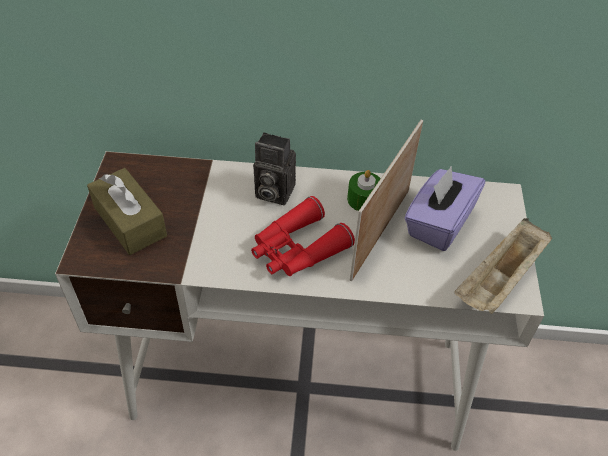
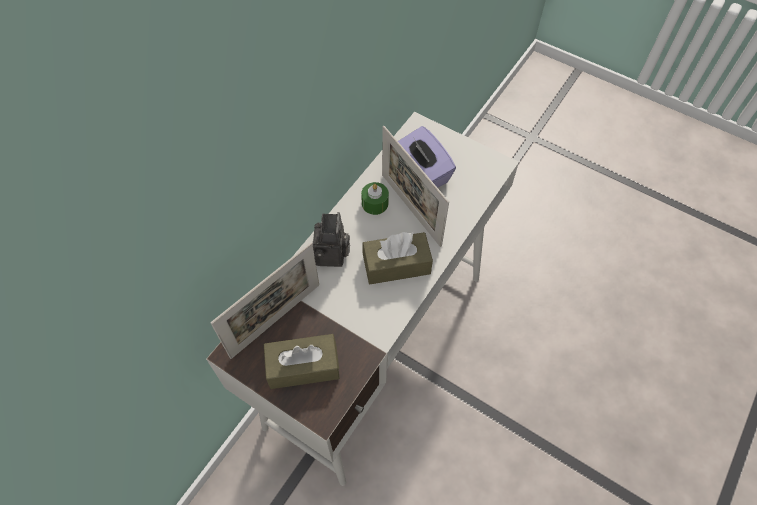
camera: 60 degrees left, 10 degrees up
(171, 180) = (276, 320): none -> picture frame
(272, 192) = (332, 256): camera -> camera turned 45 degrees counterclockwise
(297, 249) = (396, 265): red binoculars -> brown tissue box
(499, 280) = (483, 167): beige tray -> none

